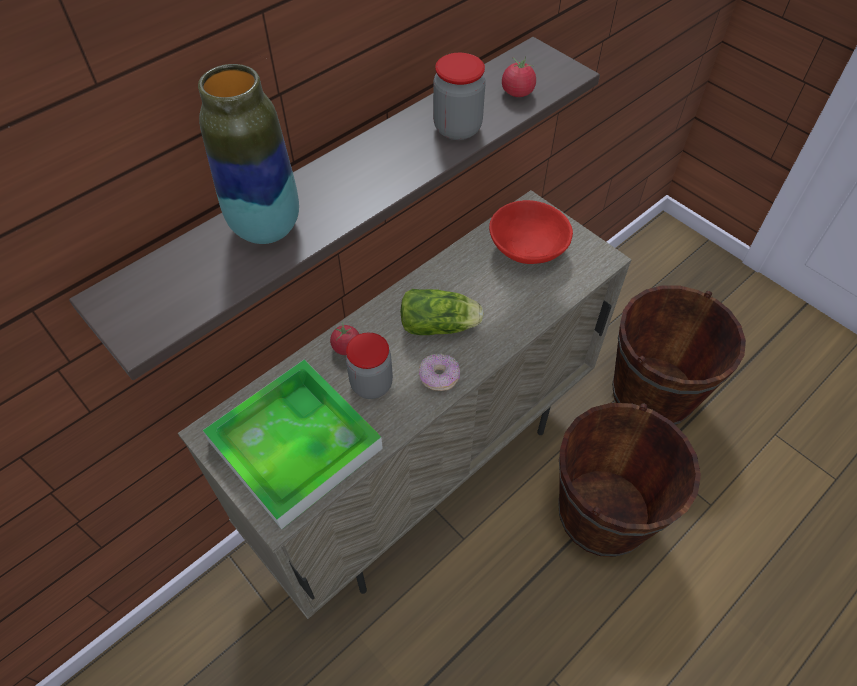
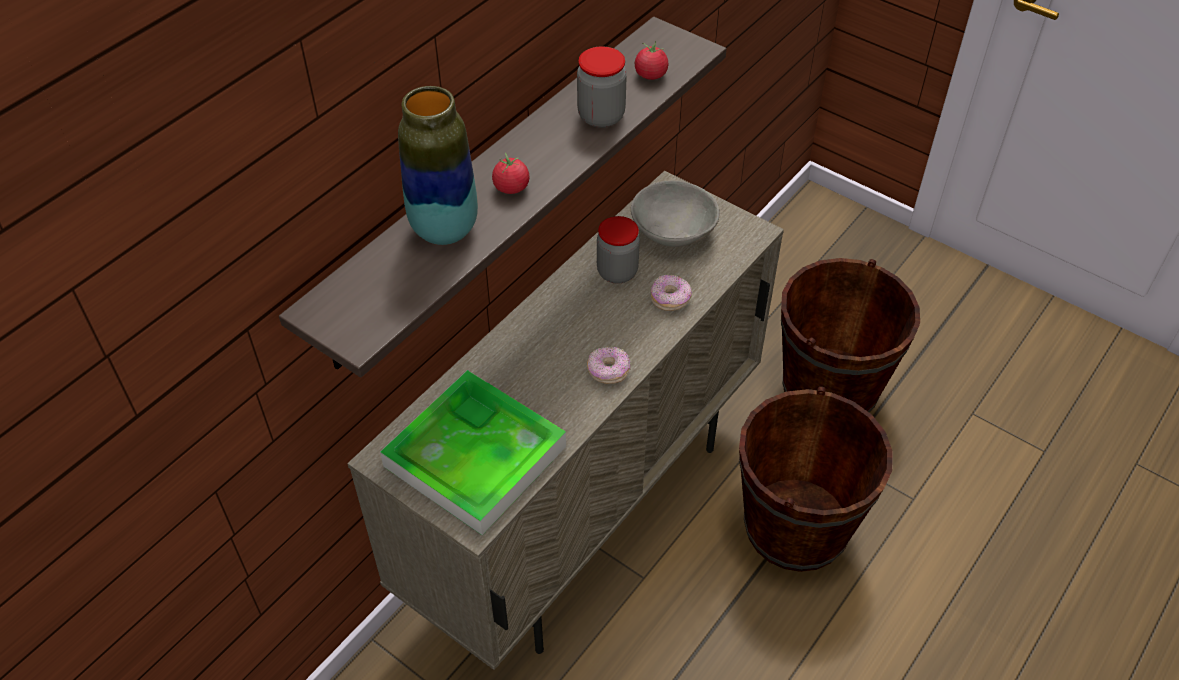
camera: 10 degrees left, 5 degrees down
(346, 347) = (504, 355): tomato -> tomato (511, 188)
(371, 384) = (540, 388): jar -> jar (617, 272)
(441, 326) = (599, 321): lettuce -> none
(512, 313) = (670, 299): none -> donut
(527, 249) = (673, 232): red bowl -> grey bowl

